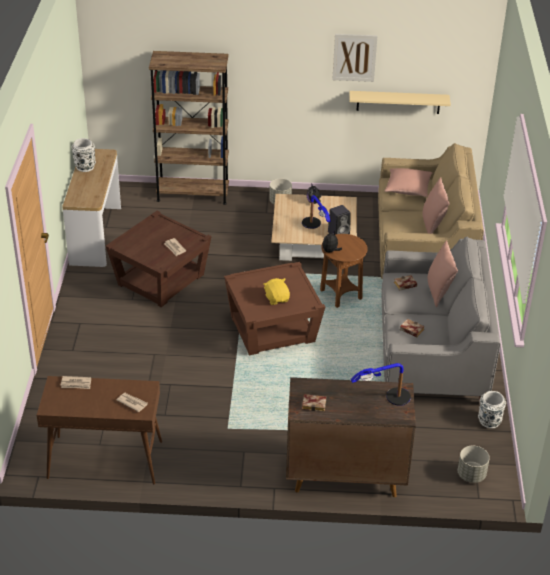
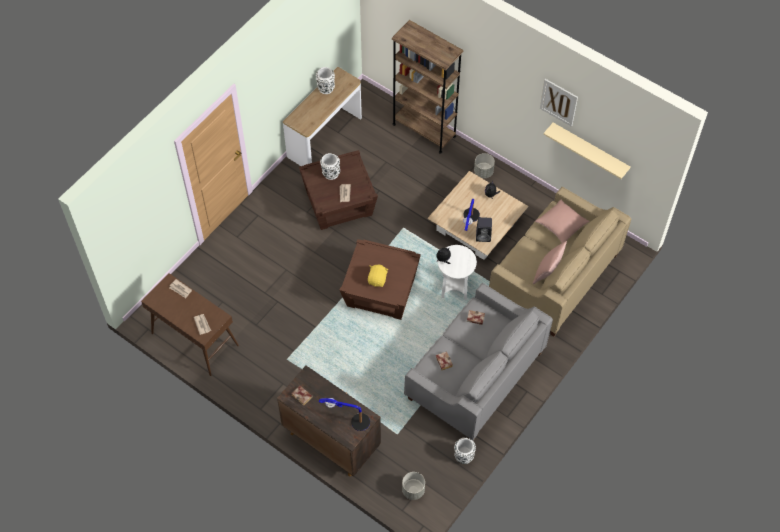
camera: 35 degrees right, 20 degrees up
(144, 238) = (330, 173): none -> white vase
(341, 294) = (454, 287): brown side table -> white side table
(439, 291) = (495, 338): pink pillow -> none

